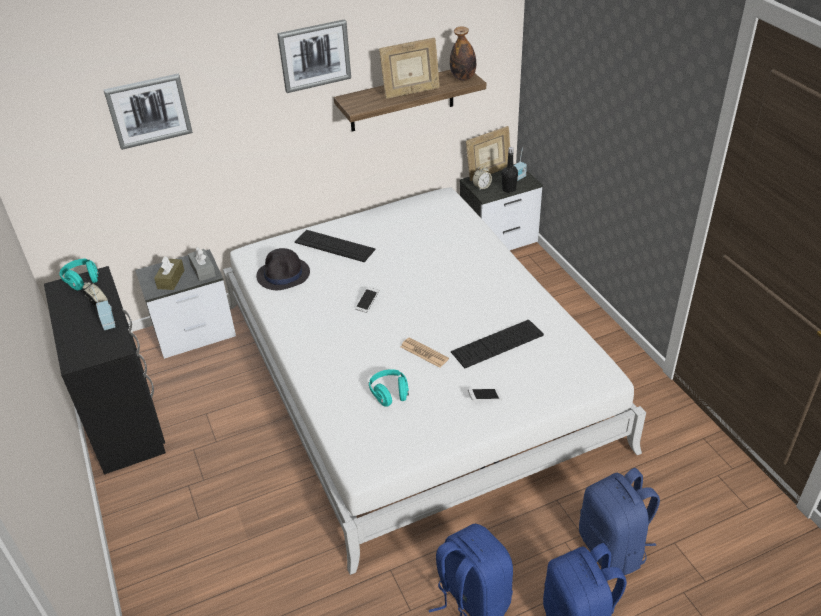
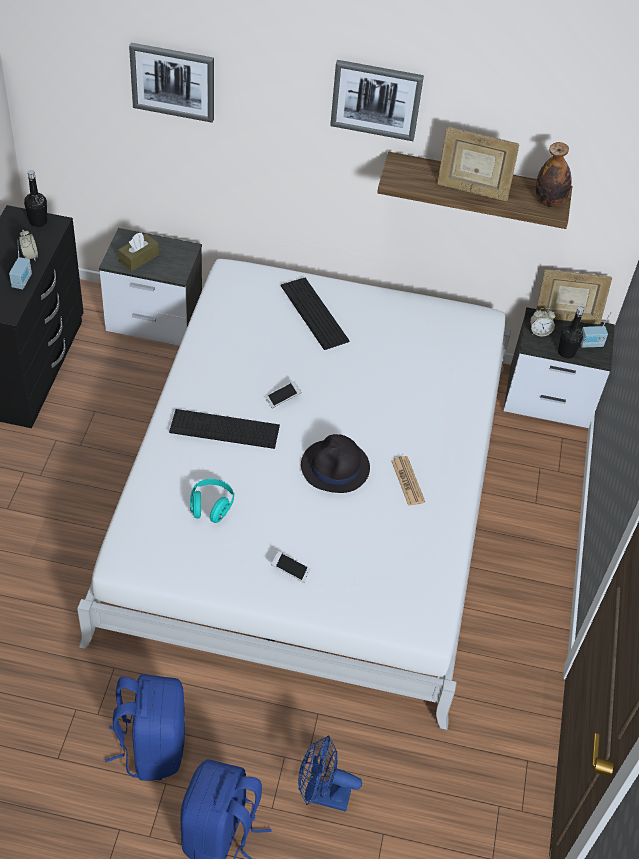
camera: 30 degrees right, 10 degrees up
(82, 281) = (38, 221): turquoise headphones -> black bottle
(203, 270) = (175, 265): grey tissue box -> none
(283, 275) = (238, 317): black hat -> black hat (335, 467)
(424, 353) = (281, 486): newspaper -> newspaper (407, 481)
(497, 343) = (360, 523): keyboard -> keyboard (224, 429)
(613, 548) = (322, 795): blue backpack -> blue fan

